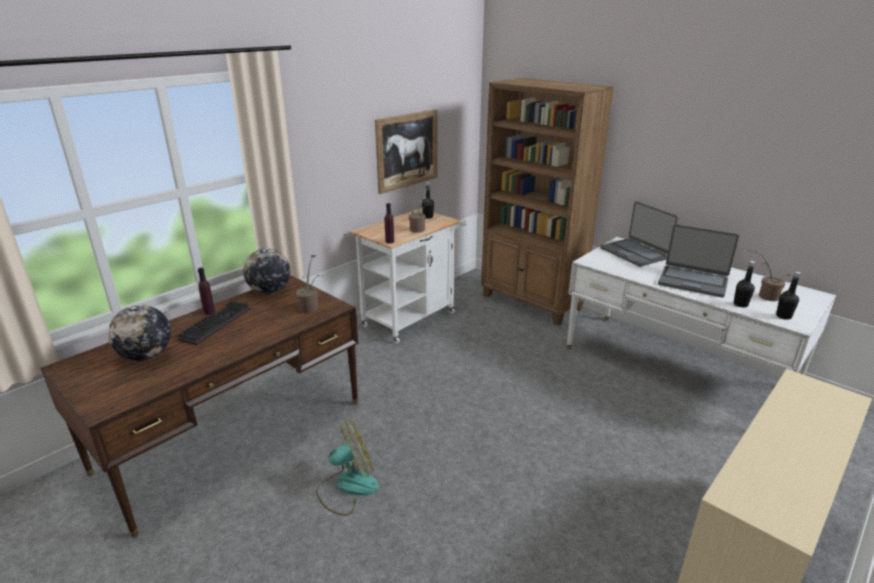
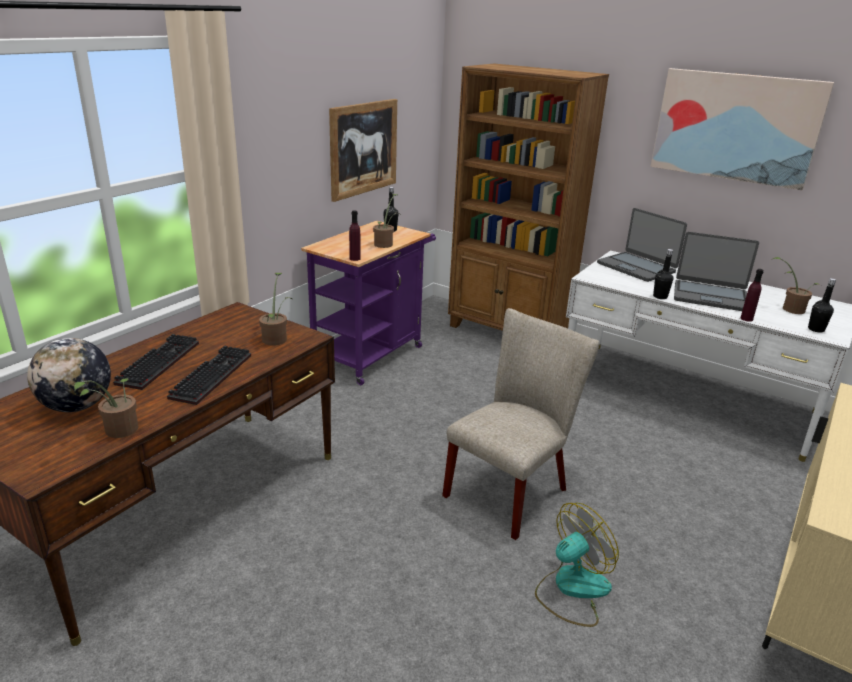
camera: 10 degrees left, 0 degrees up
(168, 378) = (117, 431): none -> potted plant
(209, 312) = (144, 349): purple bottle -> purple bottle (746, 319)
(250, 336) = (211, 375): none -> keyboard
(270, 291) = (216, 321): globe -> none
(347, 487) = (344, 558): fan -> fan (572, 589)
(413, 316) = (372, 353): white cart -> purple cart
(498, 440) = (511, 489): none -> beige chair
(722, 132) = (735, 127): none -> picture
(740, 304) = (768, 318): black bottle -> black bottle (660, 296)

